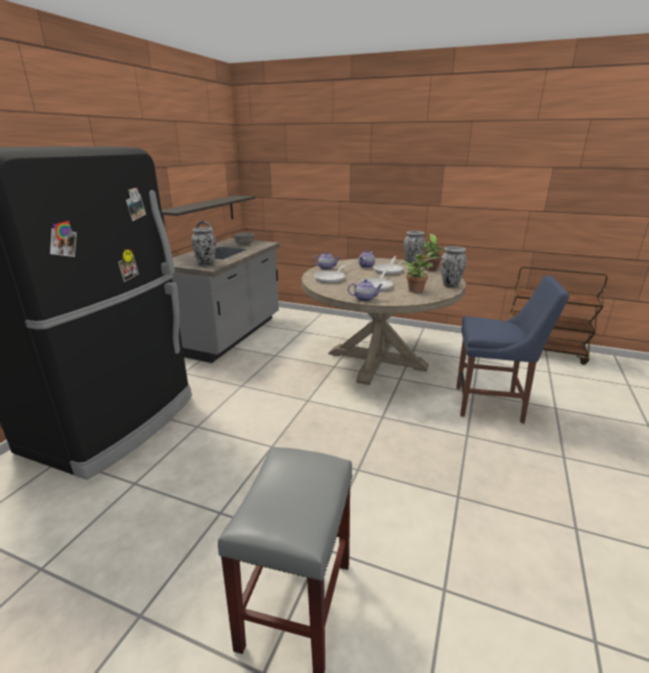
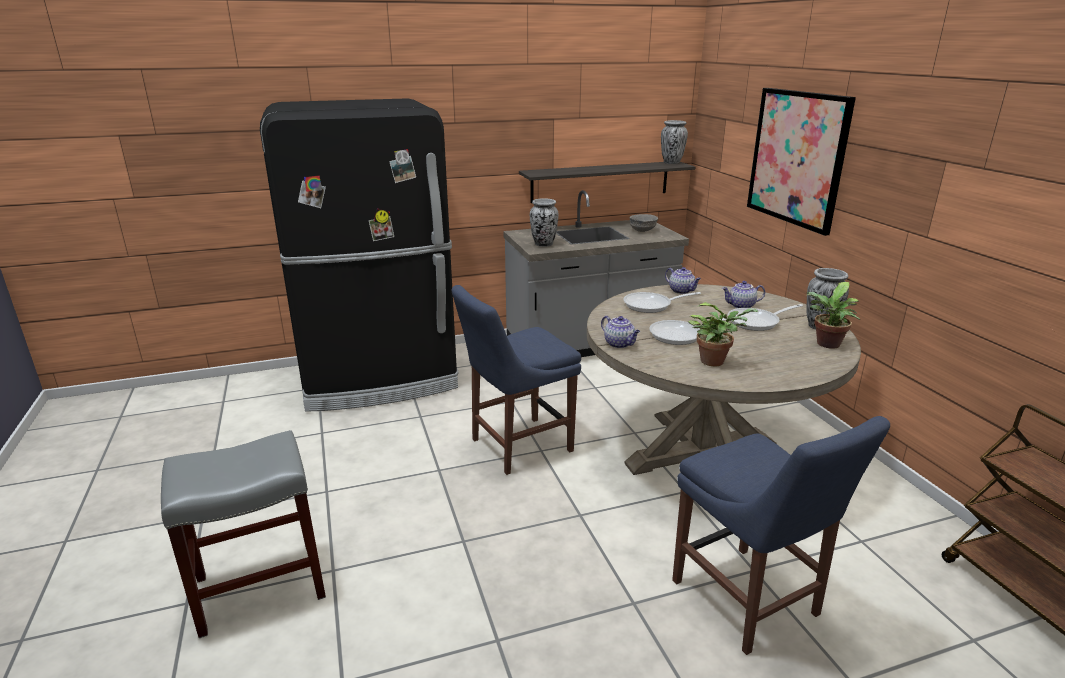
camera: 50 degrees right, 0 degrees up
(291, 406) = (517, 446): none -> blue chair
(341, 178) = (797, 158): none -> picture
(450, 285) = (785, 376): vase -> vase (671, 162)

